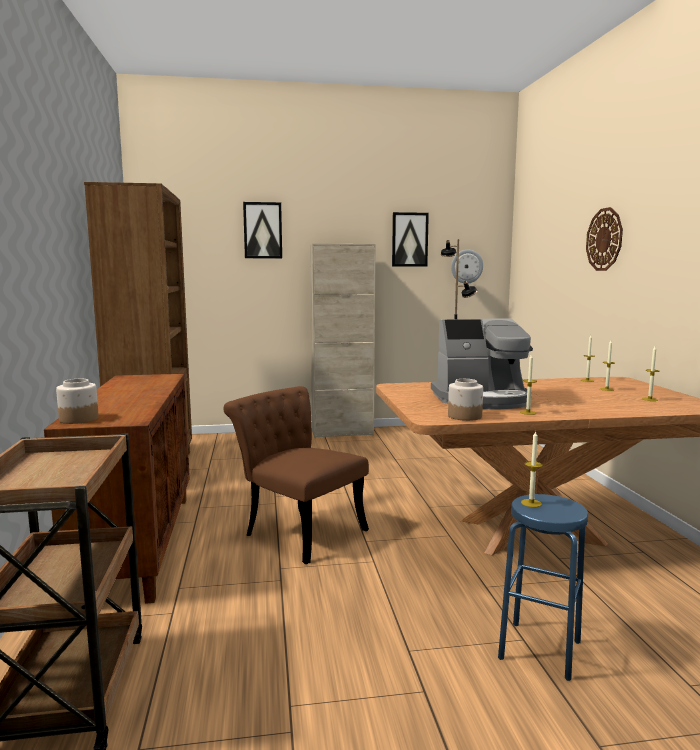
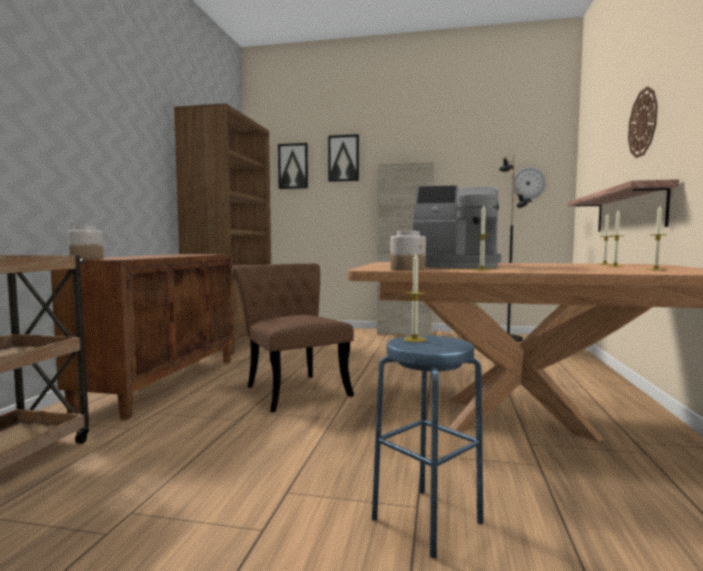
camera: 20 degrees right, 5 degrees down
(409, 239) = (472, 160): picture -> picture (293, 166)
(586, 317) = (628, 211): none -> shelf

